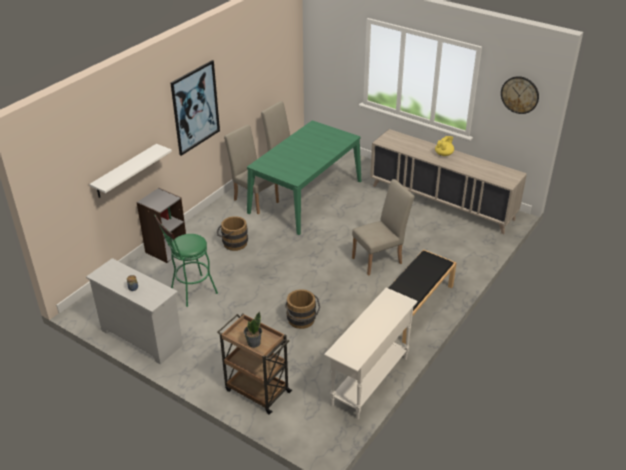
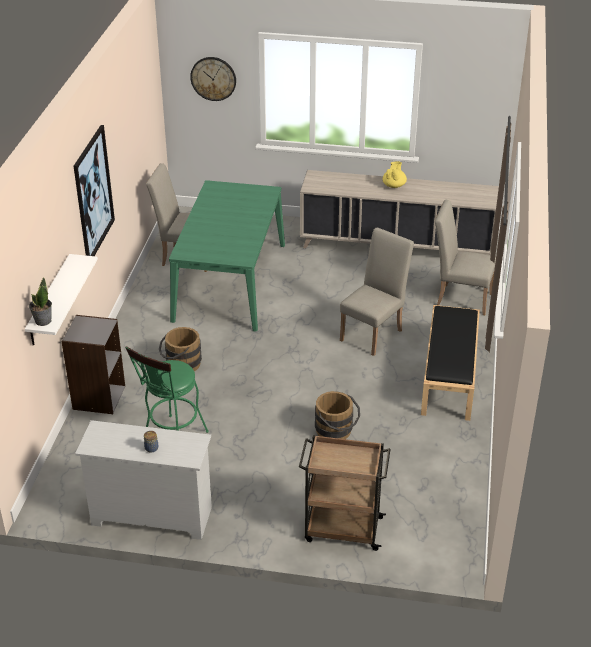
camera: 25 degrees left, 0 degrees up
(253, 343) = (350, 465): potted plant -> potted plant (43, 321)
(254, 199) = (167, 302): beige chair -> beige chair (459, 298)
(369, 381) = (460, 474): white console table -> none
(520, 94) = (477, 93): wall clock -> wall clock (213, 78)

